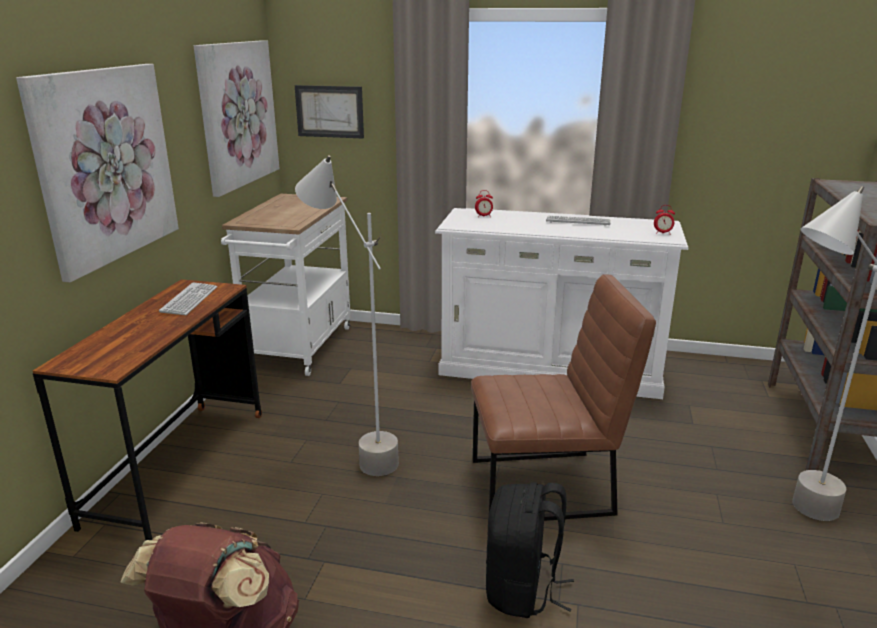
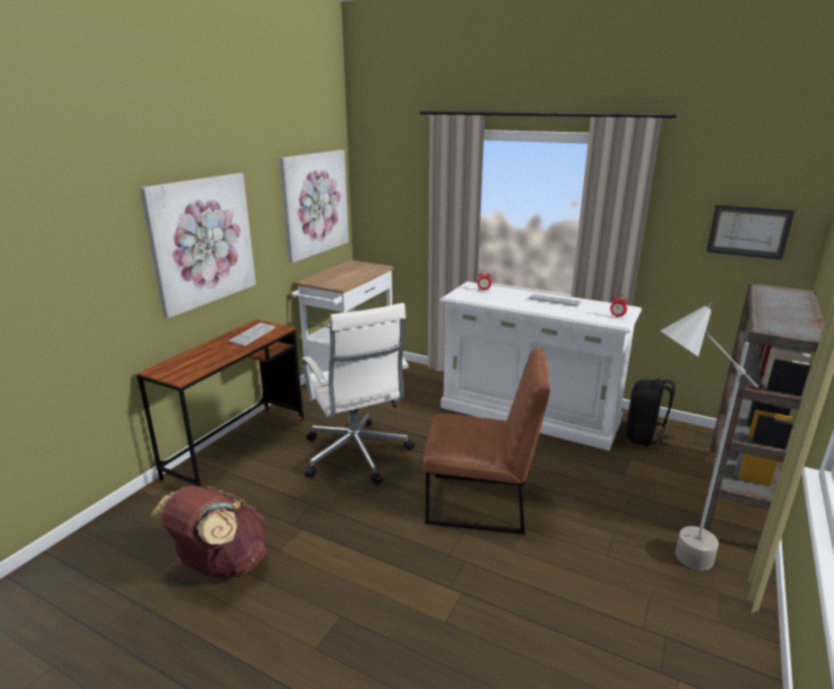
camera: 15 degrees right, 0 degrees up
(329, 111) = (386, 202): picture -> picture (748, 231)
(356, 451) = (356, 456): grey floor lamp -> white office chair
(523, 590) = (427, 574): black backpack -> black backpack (645, 437)

